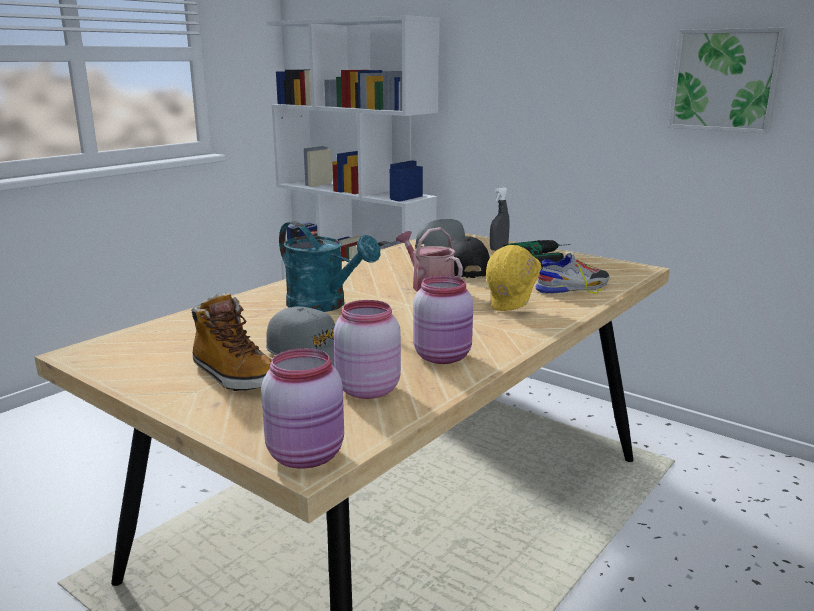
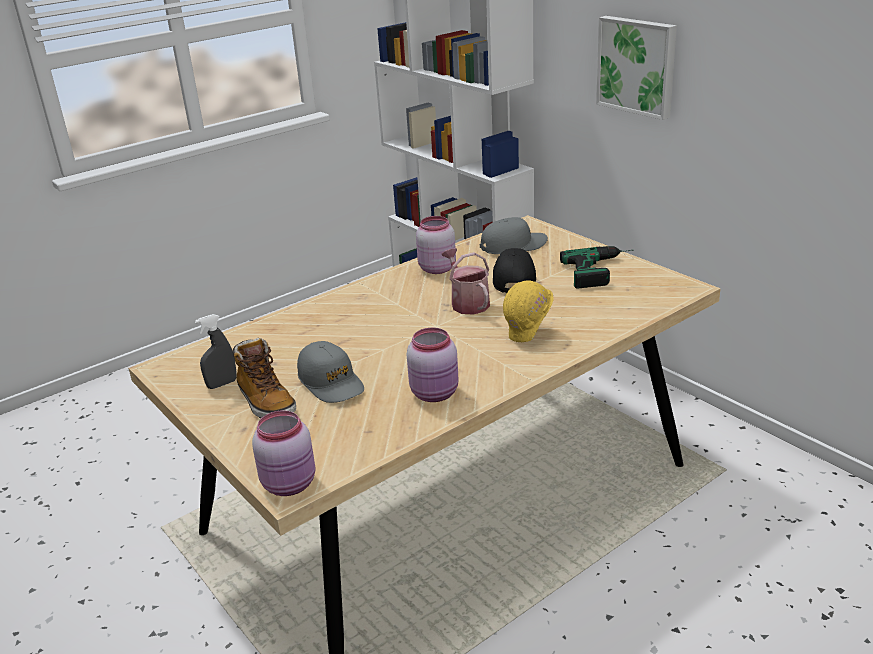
camera: 15 degrees right, 10 degrees up
(324, 305) = (365, 323): turquoise watering can -> none
(366, 389) = (357, 424): pink jar -> pink jar (436, 268)
(498, 249) = (563, 250): grey spray bottle -> grey spray bottle (222, 384)
(573, 287) = (602, 312): shoe -> none
(725, 80) = (802, 89): picture -> picture (637, 66)

